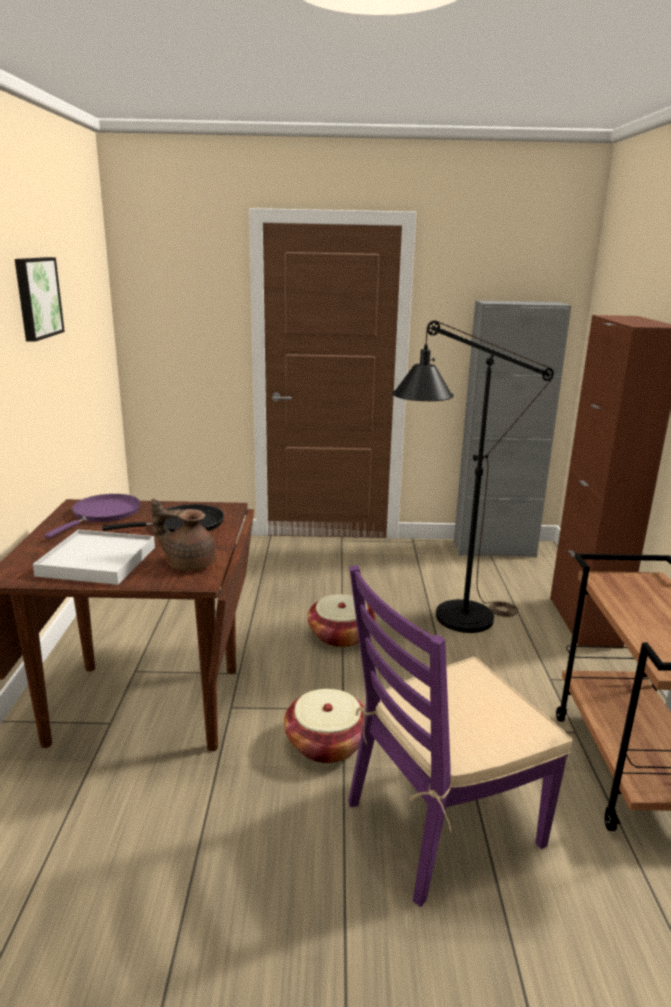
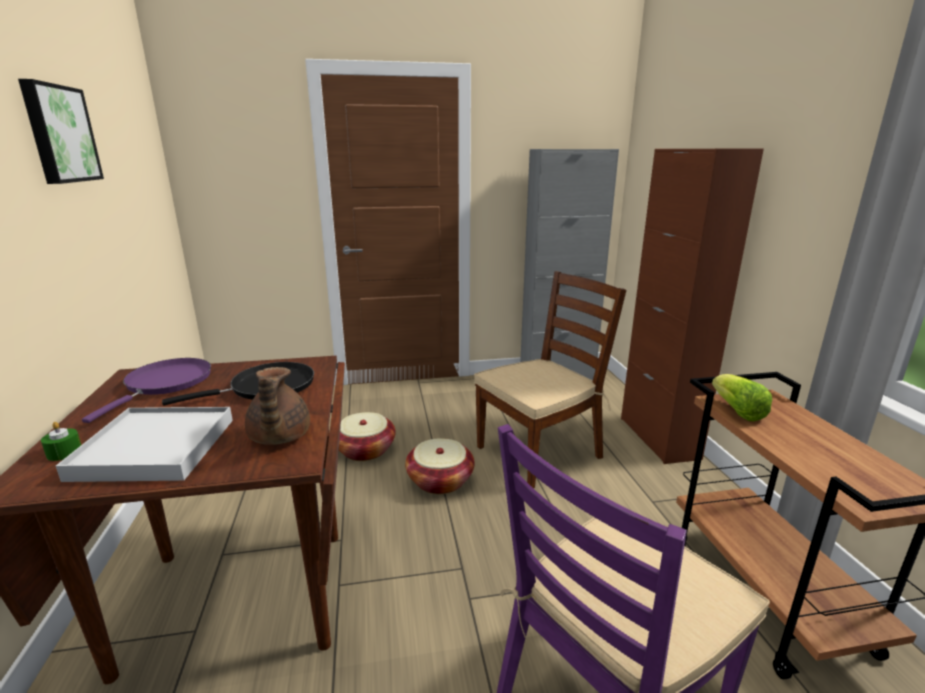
camera: 10 degrees left, 0 degrees up
(34, 557) = (64, 452): none -> green candle
(188, 563) = (278, 437): brown teapot -> brown teapot turned 105 degrees counterclockwise
(327, 743) = (454, 616): basket -> basket (365, 450)
(449, 620) = (540, 451): black floor lamp -> brown chair
(610, 588) = (737, 411): none -> lettuce

